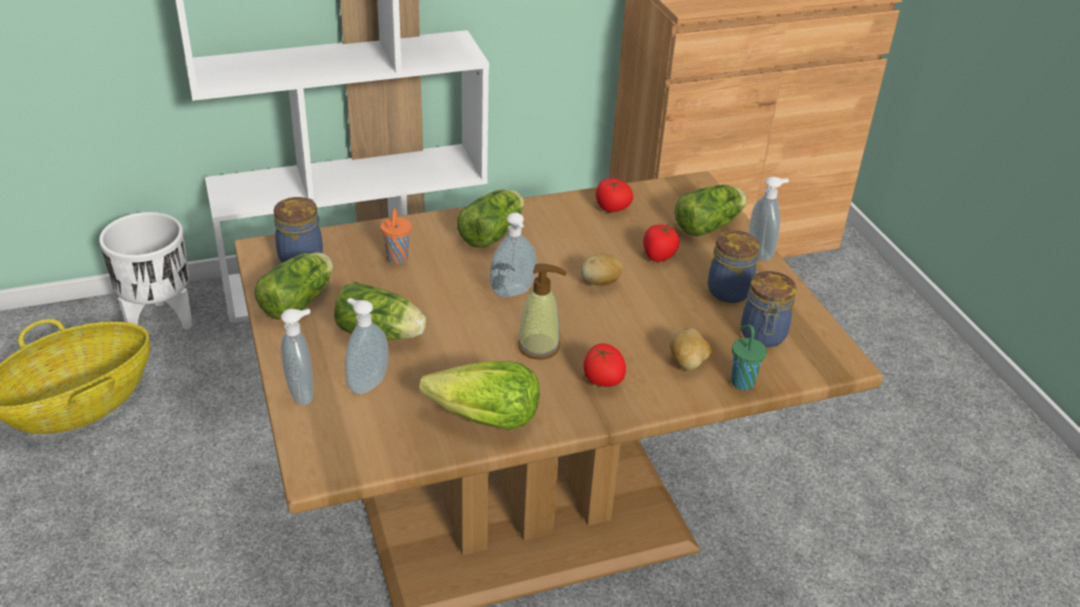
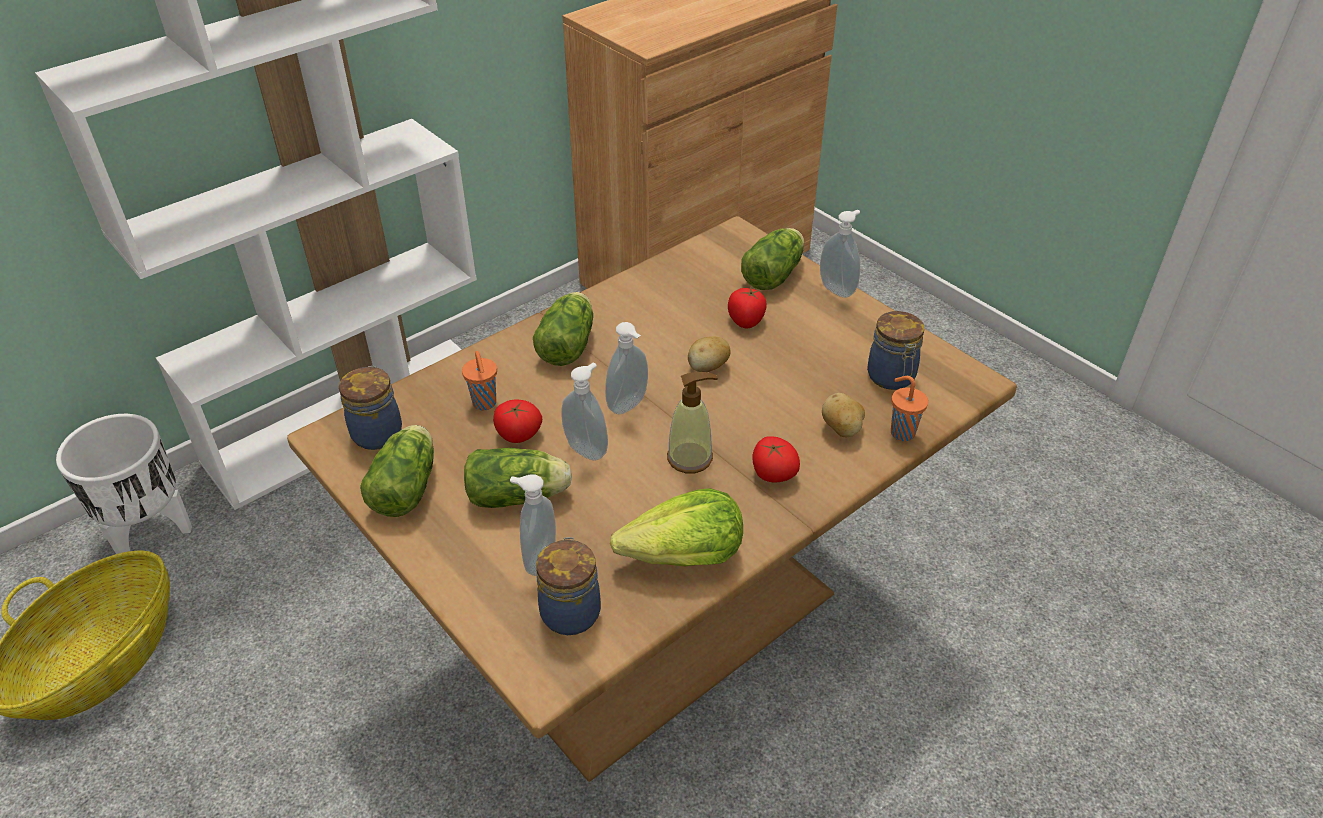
camera: 20 degrees left, 5 degrees up
(303, 393) = (476, 594): soap dispenser -> soap dispenser (588, 449)
(611, 208) = (670, 282): tomato -> tomato (518, 435)
(729, 290) = (833, 338): jar -> jar (571, 611)
(741, 381) = (901, 432): green cup -> orange cup

